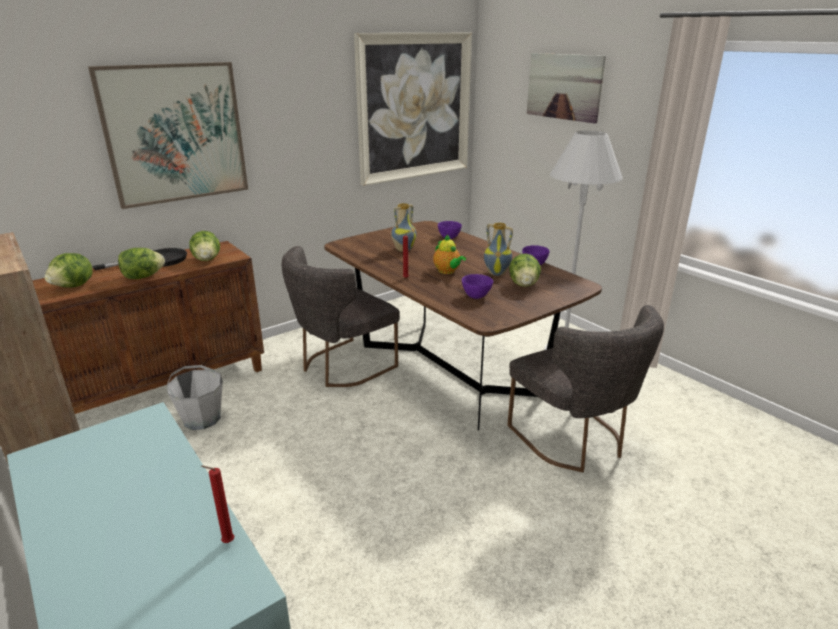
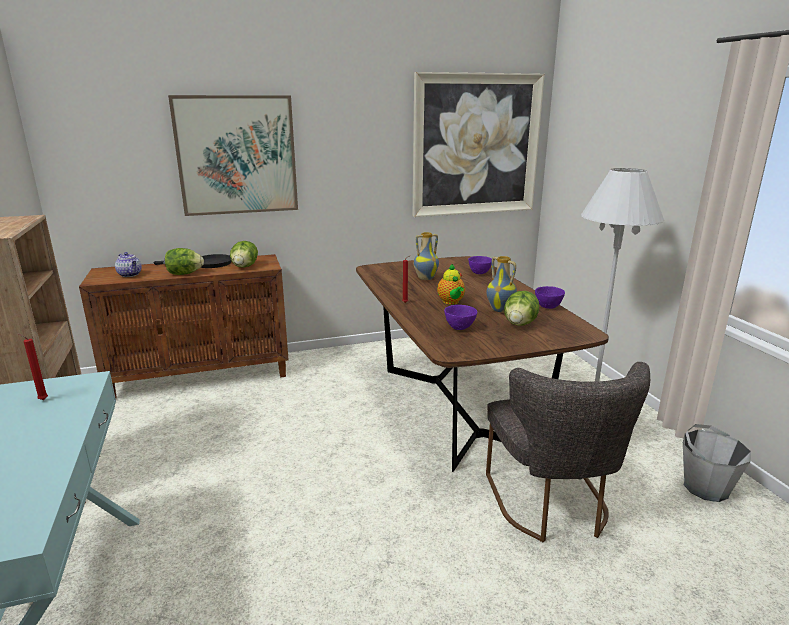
camera: 20 degrees right, 5 degrees down
(74, 286) = (130, 275): lettuce -> teapot
(202, 418) = (213, 408): grey bucket -> grey bucket (705, 487)
(226, 542) = (43, 493): red candle -> red candle (42, 400)
(342, 367) = (356, 386): grey chair -> none
(564, 87) = (625, 125): picture -> none

